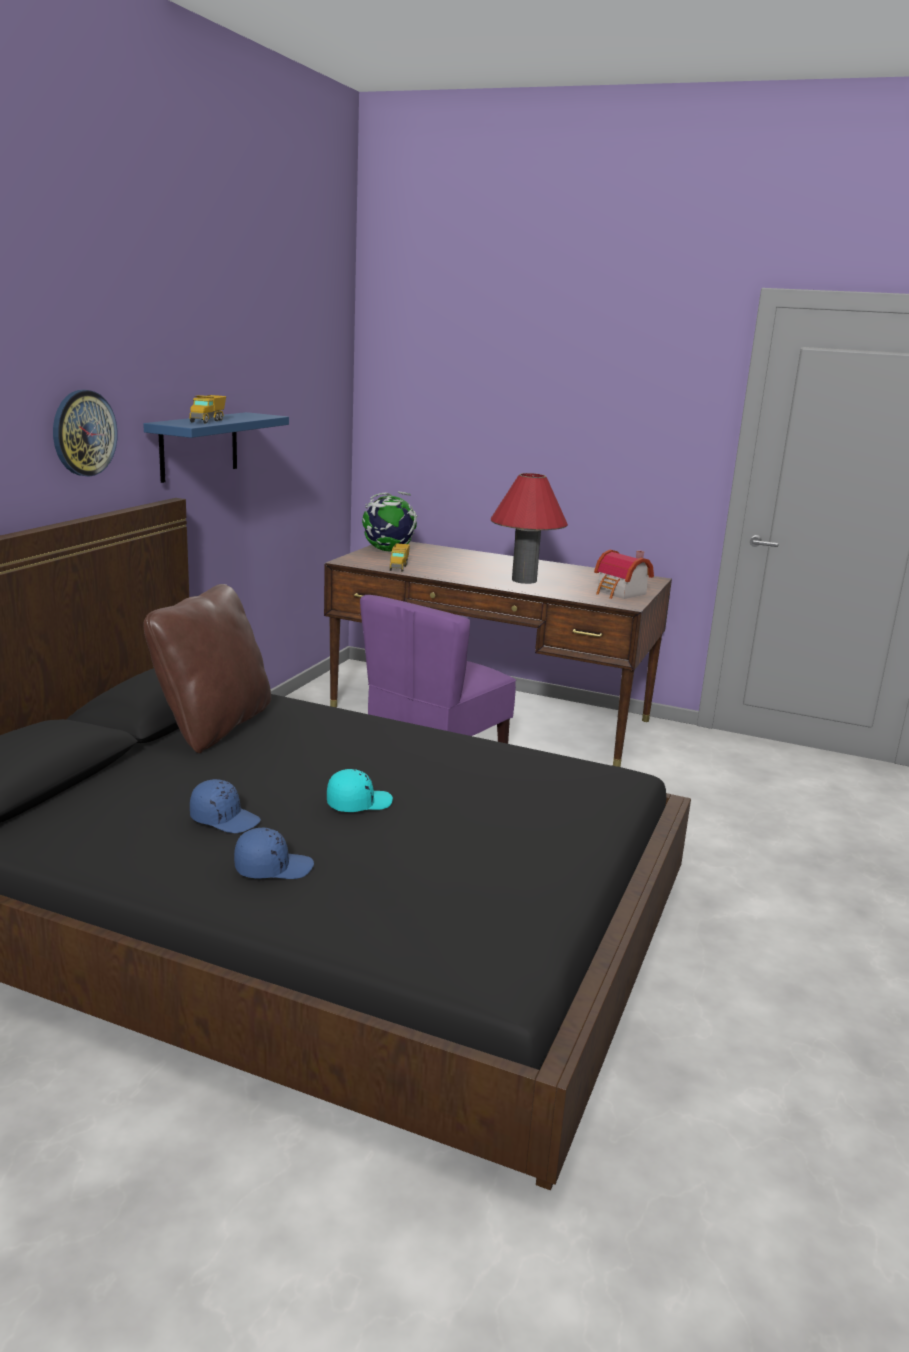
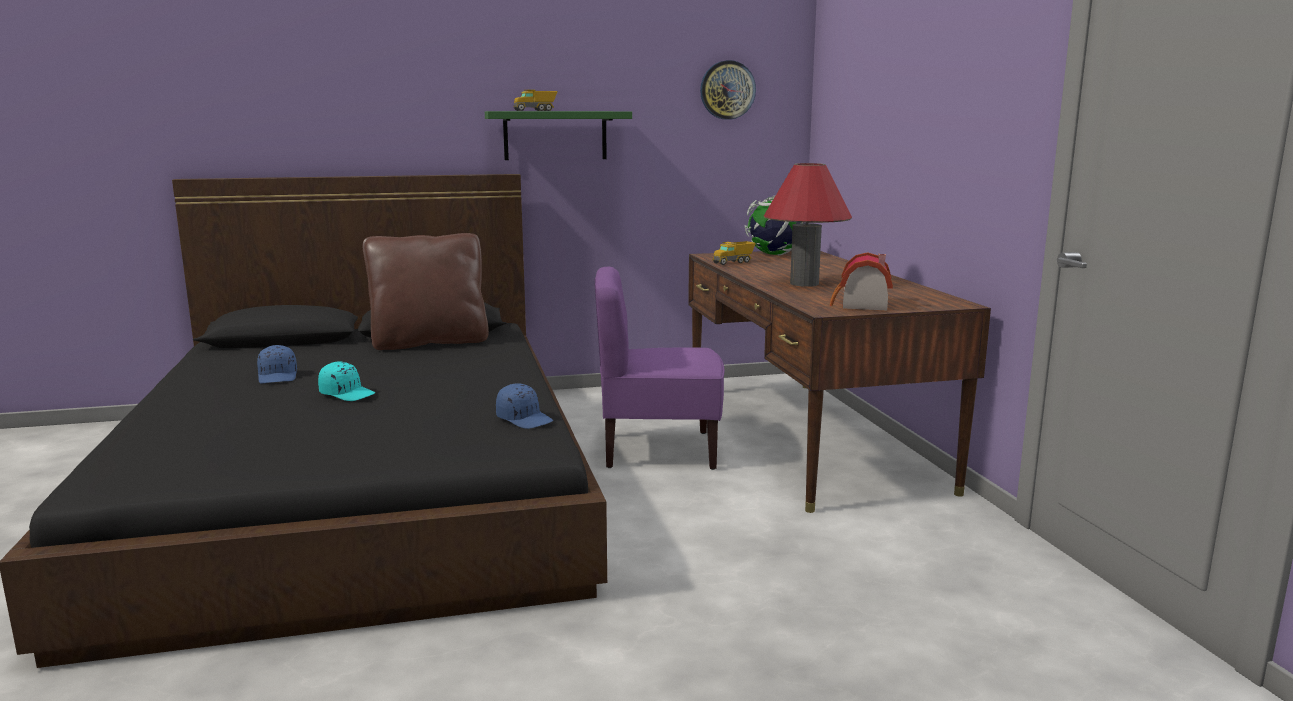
camera: 55 degrees right, 5 degrees down
(83, 433) = (417, 114): wall clock -> wall clock (727, 90)
(199, 446) = (555, 135): blue shelf -> green shelf
(273, 868) = (216, 401): blue cap -> blue cap (525, 419)

